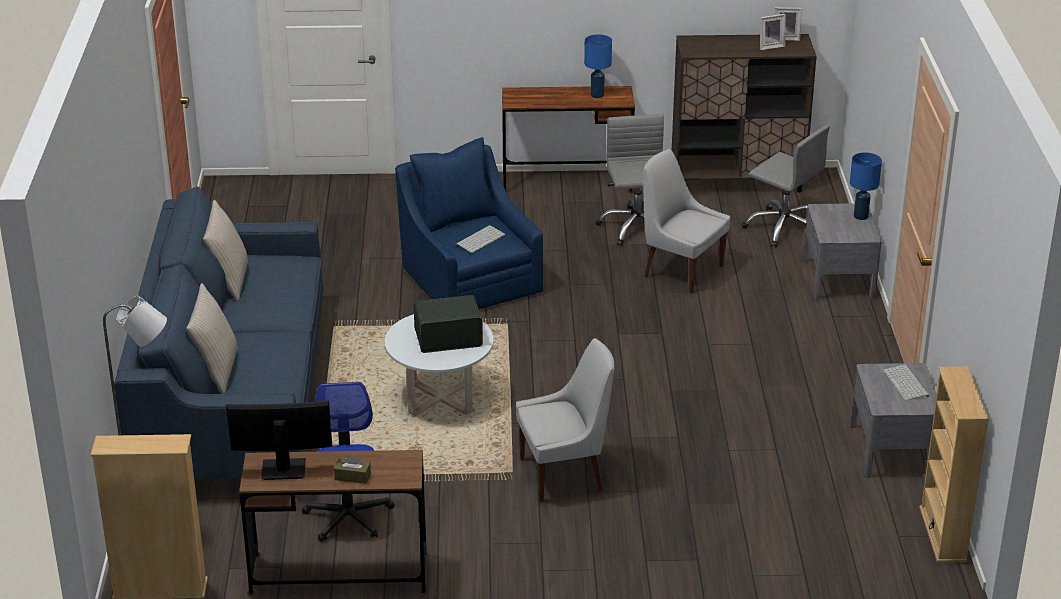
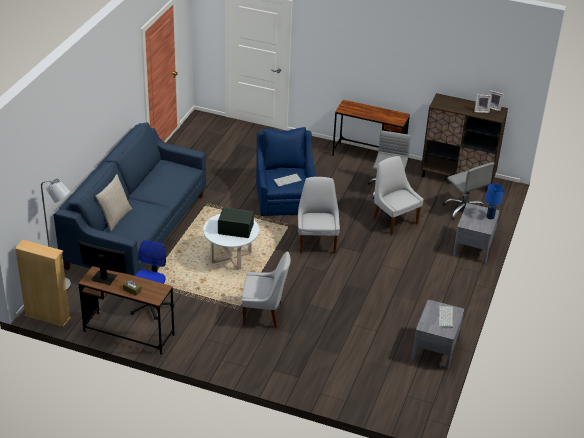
camera: 20 degrees right, 5 degrees up
(229, 281) = (149, 173): beige pillow -> none
(575, 336) = (317, 242): none -> white chair
(596, 95) = (388, 115): blue table lamp -> none
(943, 534) = (430, 401): beige bookcase -> none

